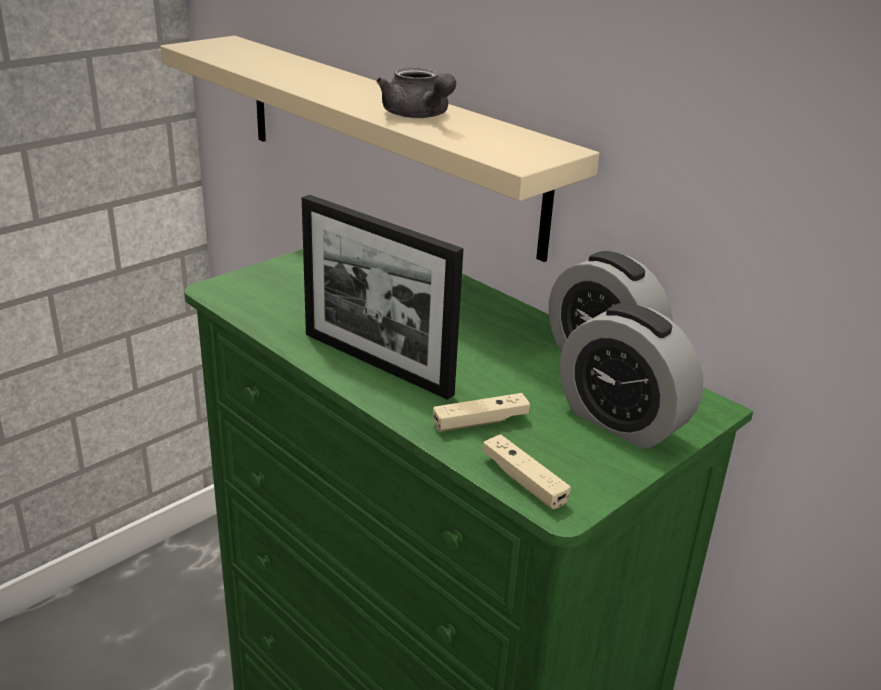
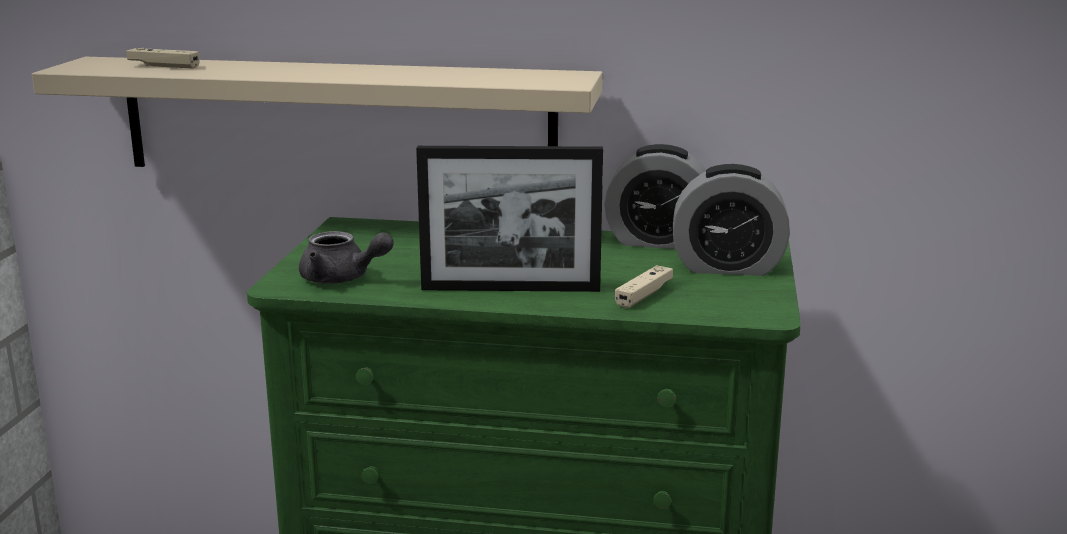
camera: 35 degrees left, 10 degrees down
(418, 116) = (424, 75): grey teapot -> grey teapot (342, 279)
(523, 480) = (725, 312): beige game controller -> beige game controller (164, 66)

